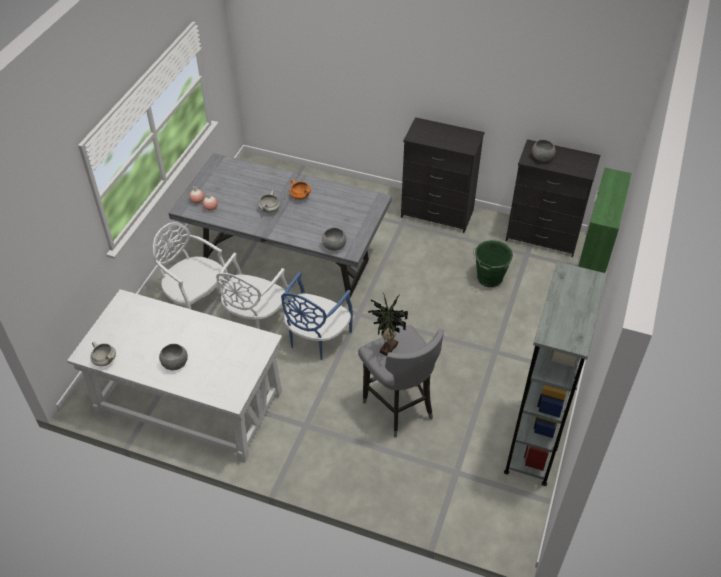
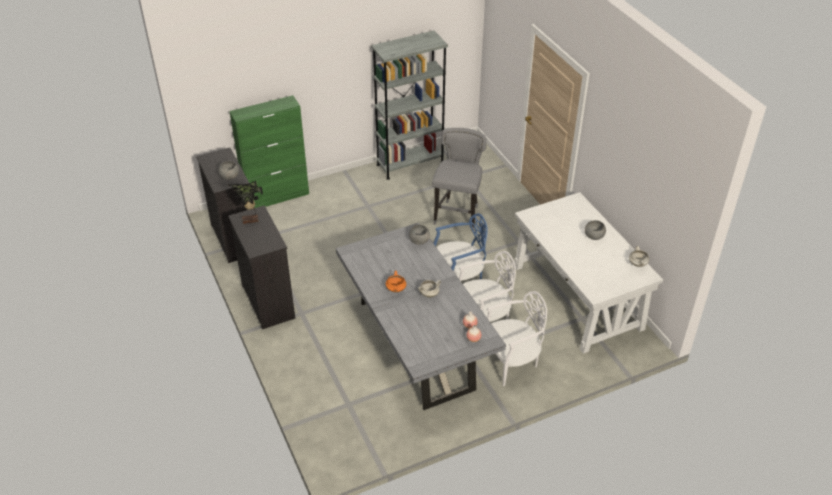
camera: 135 degrees left, 5 degrees down
(196, 300) = (512, 361): white chair -> white chair turned 105 degrees counterclockwise
(387, 348) = (462, 175): potted plant -> potted plant (251, 221)
(489, 279) = (308, 240): green bucket -> none

